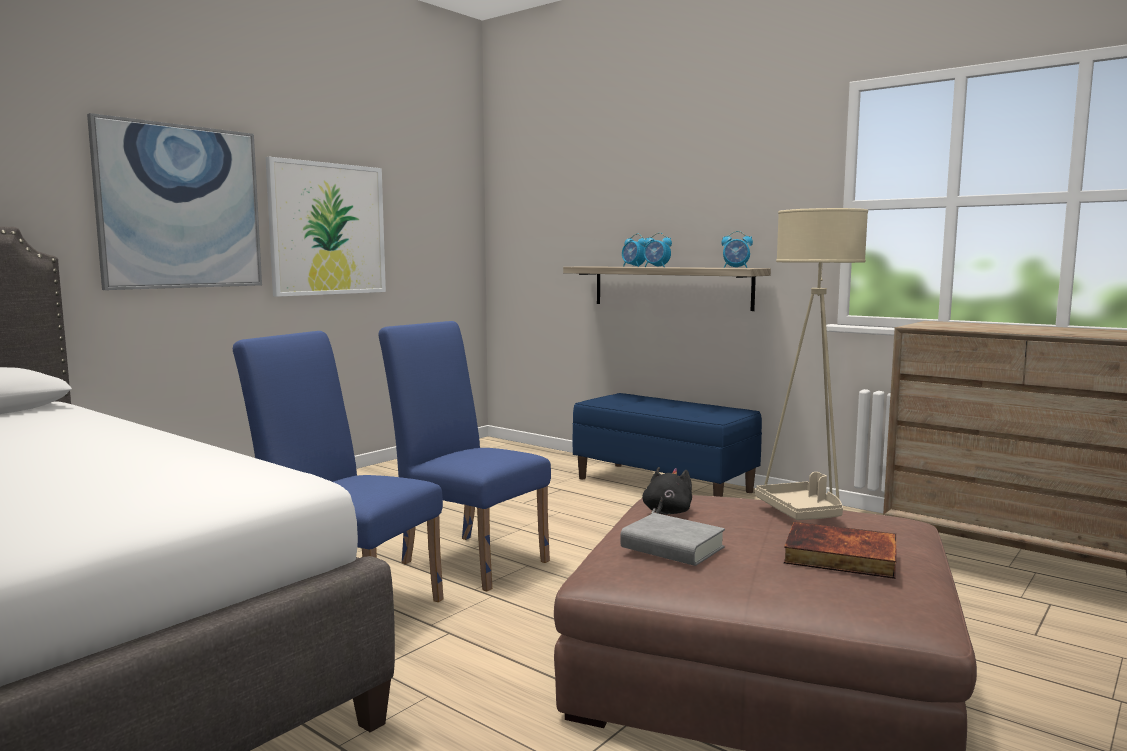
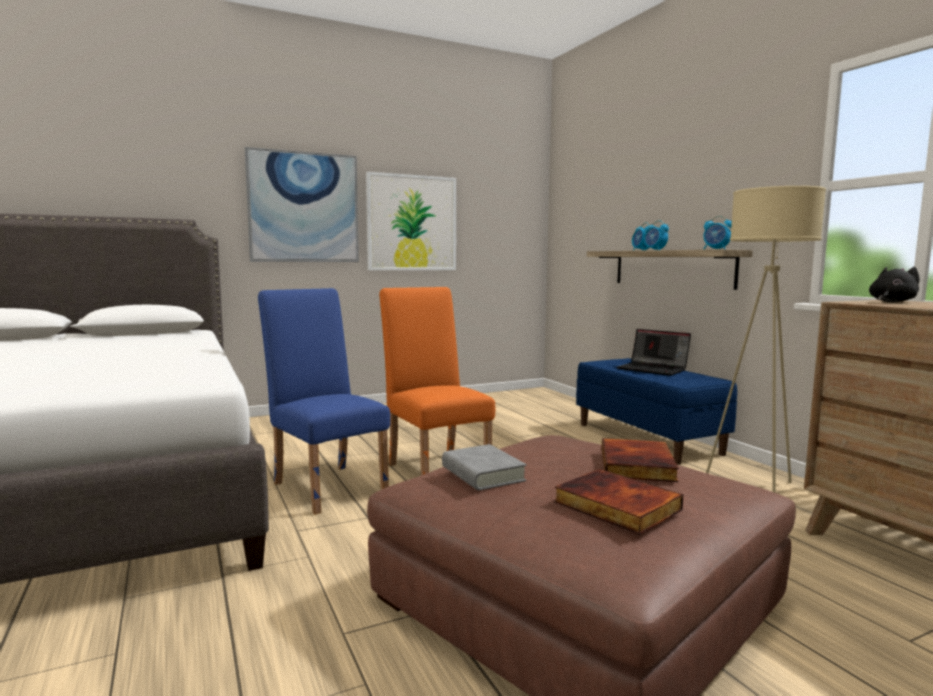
camera: 25 degrees right, 0 degrees up
(468, 558) = (435, 469): blue chair -> orange chair
(665, 404) = (653, 369): none -> laptop
(666, 513) = (524, 448): black plush toy -> black plush toy (891, 302)
(801, 512) = (639, 465): beige tray -> book

